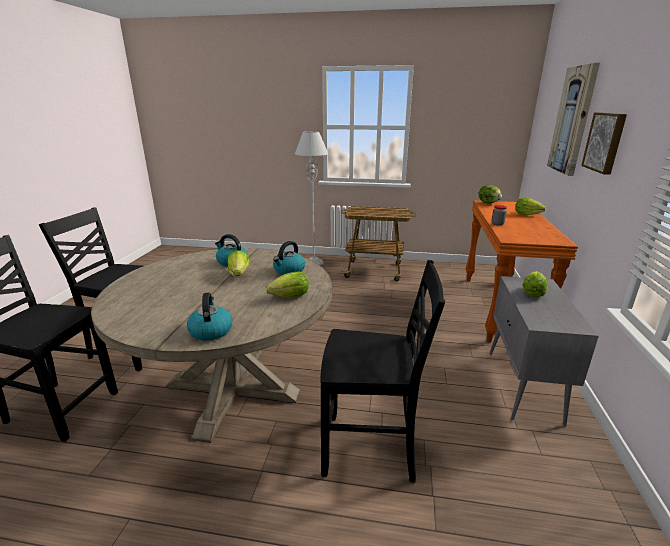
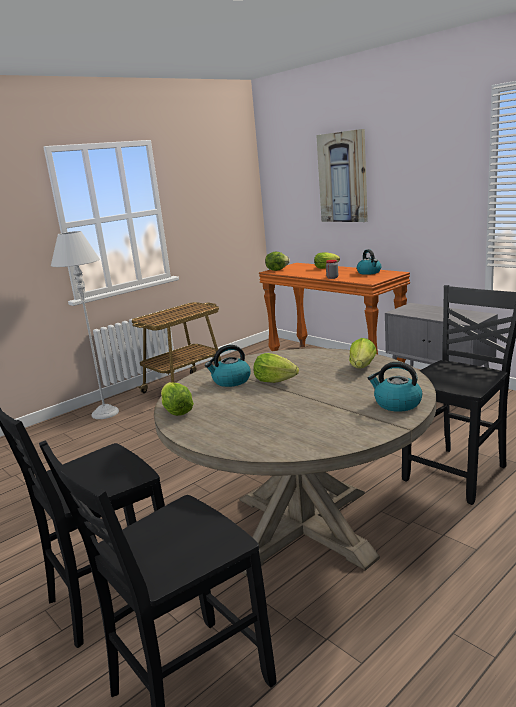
camera: 50 degrees left, 5 degrees down
(289, 270) = (298, 360): kettle -> kettle (369, 272)
(532, 293) = (424, 312): lettuce -> lettuce (177, 411)
(605, 142) = (403, 187): picture -> none

